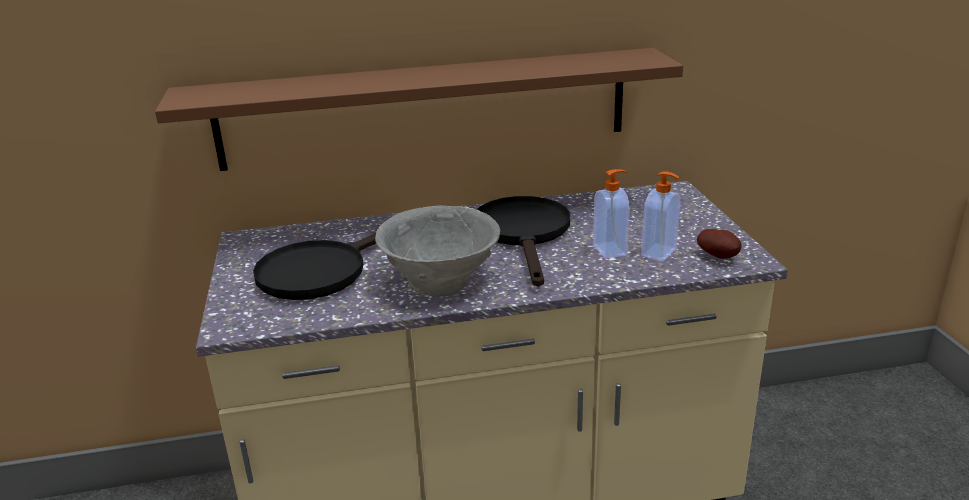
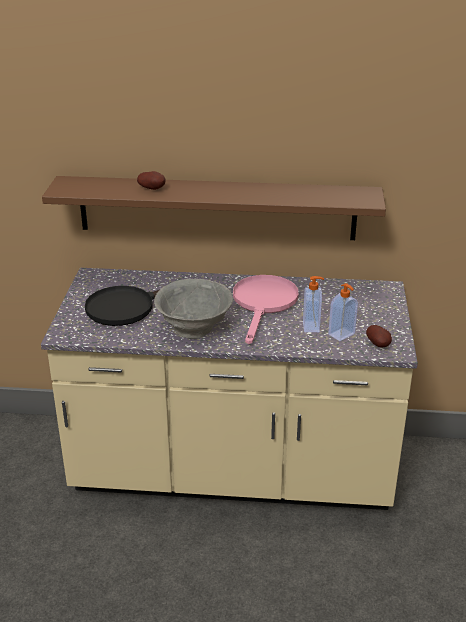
camera: 15 degrees right, 5 degrees up
(333, 83) = (153, 189): none -> potato
(524, 234) = (264, 304): black frying pan -> pink frying pan

